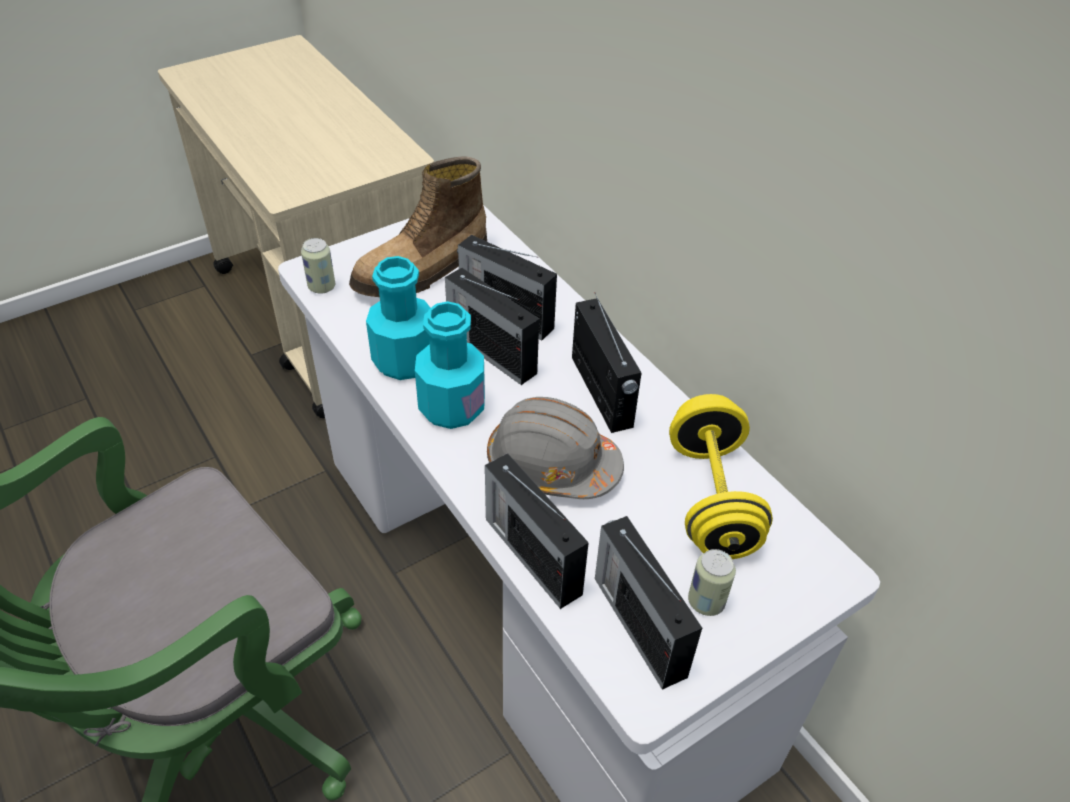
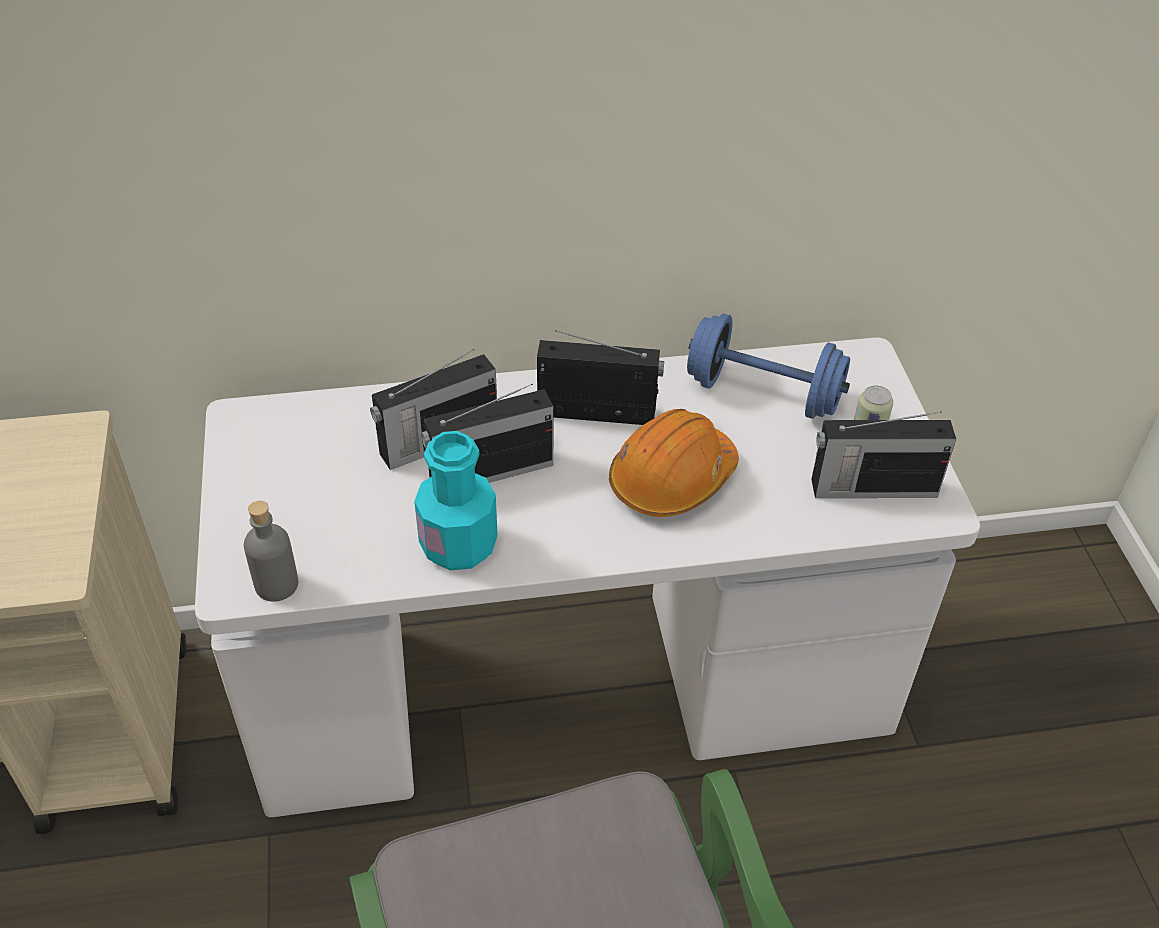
camera: 65 degrees left, 0 degrees up
(322, 287) = (276, 585): can -> grey bottle
(423, 271) = (317, 485): boot -> none
(452, 407) = (553, 527): turquoise bottle -> none
(531, 554) = (770, 530): radio -> none
(552, 465) = (672, 479): grey hard hat -> orange hard hat
(711, 499) = (763, 393): yellow dumbbell -> blue dumbbell

